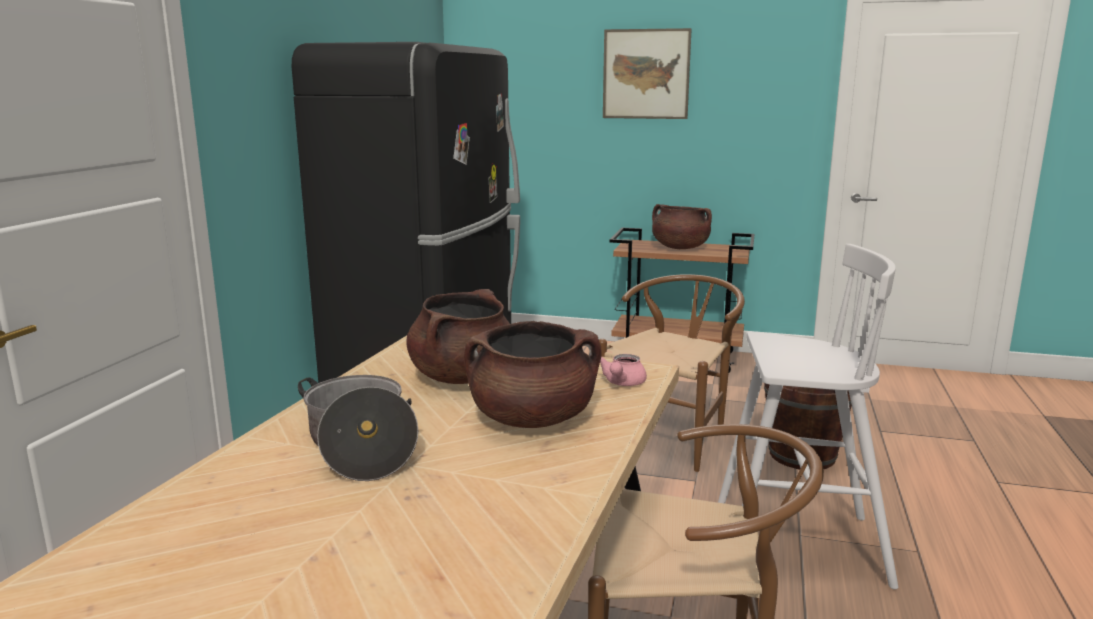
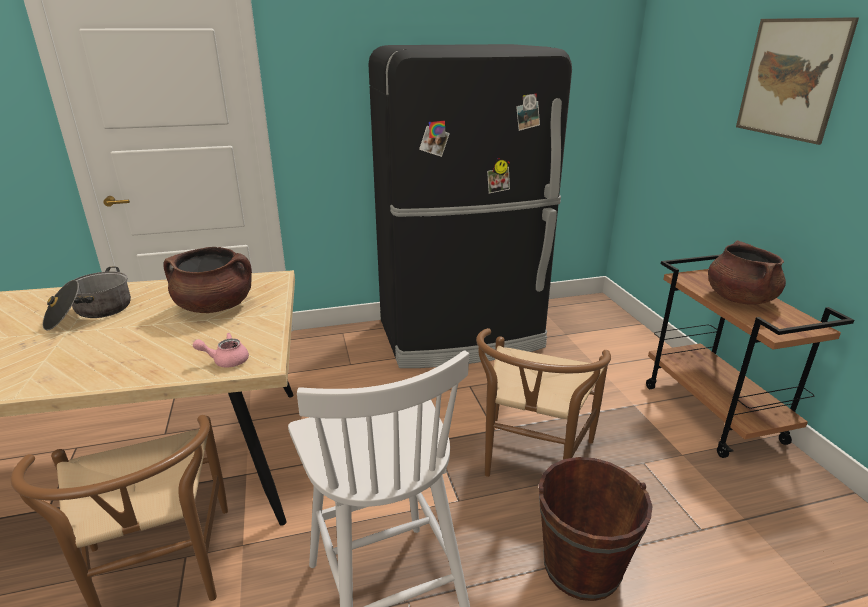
camera: 60 degrees right, 10 degrees up
(532, 419) = (143, 346): brown cooking pot -> none
(672, 436) = (531, 461): brown chair -> brown chair turned 105 degrees clockwise

